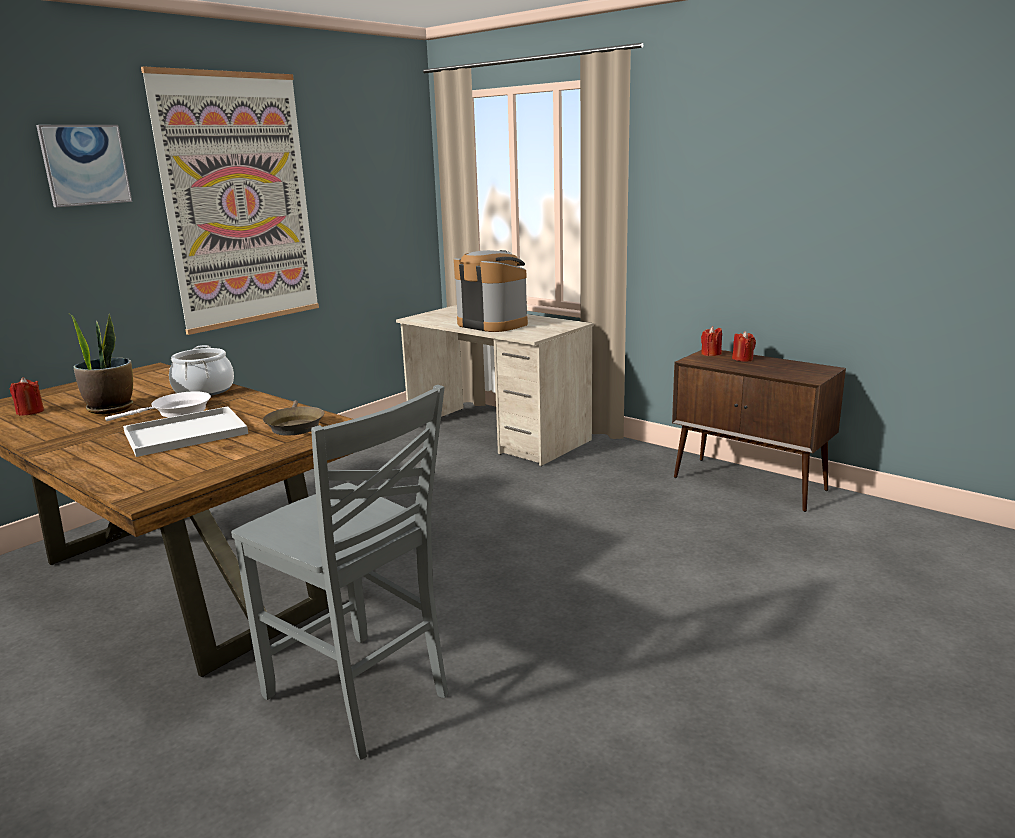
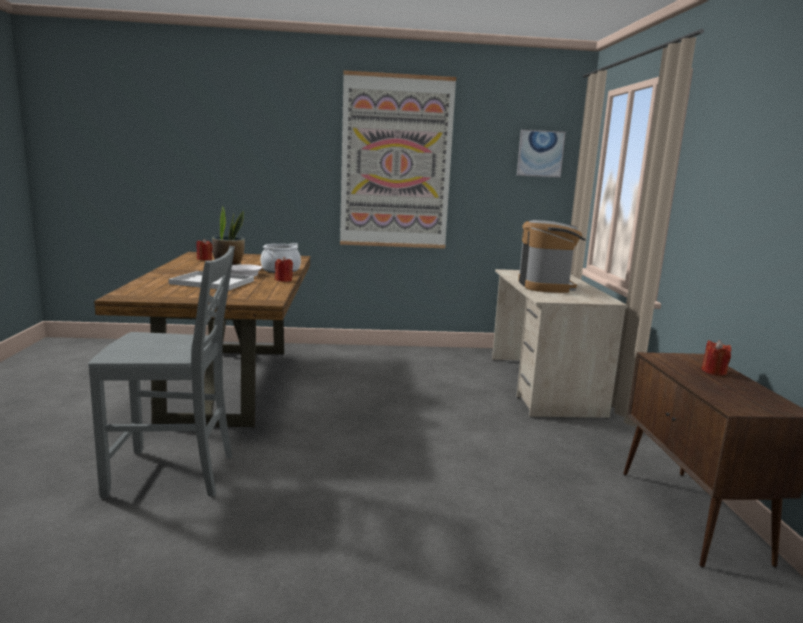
camera: 45 degrees right, 5 degrees down
(85, 165) = (296, 129): picture -> picture (540, 153)
(294, 426) = (254, 294): brown frying pan -> none
(359, 696) = (174, 475): grey chair -> grey chair turned 90 degrees counterclockwise
(711, 354) = (693, 358): red candle -> red candle (283, 280)

